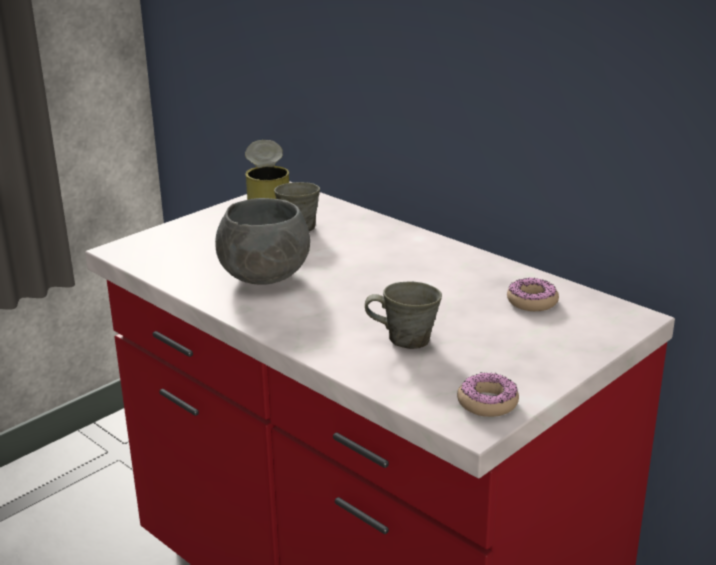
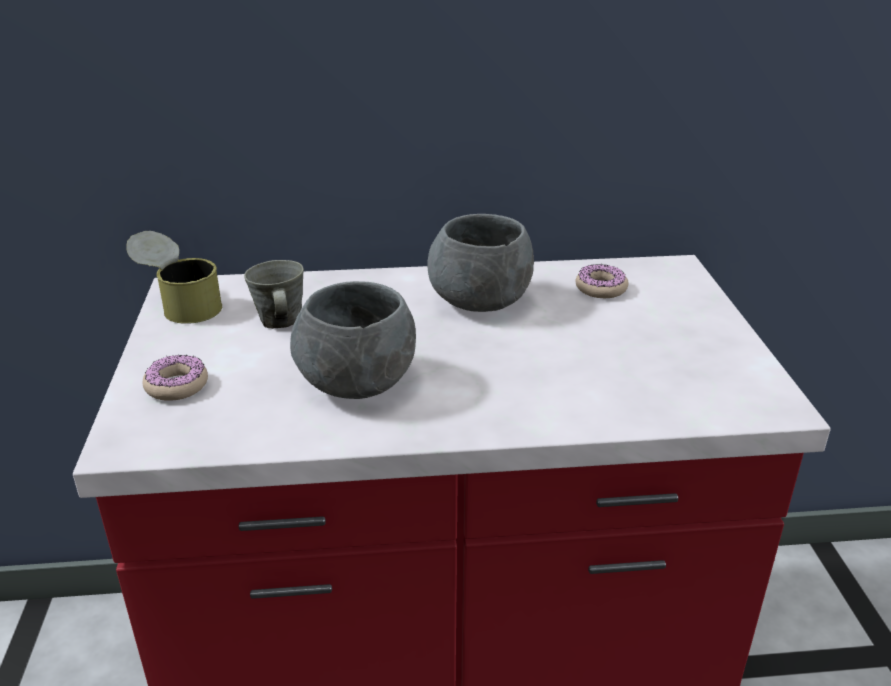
camera: 50 degrees left, 5 degrees up
(406, 339) = (594, 370): grey mug -> none
(428, 271) = (480, 302): none -> grey bowl
(487, 403) = (750, 384): donut -> donut (176, 386)

